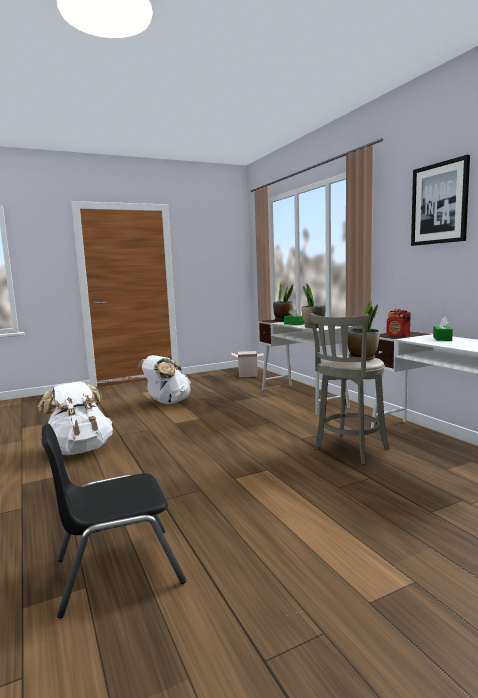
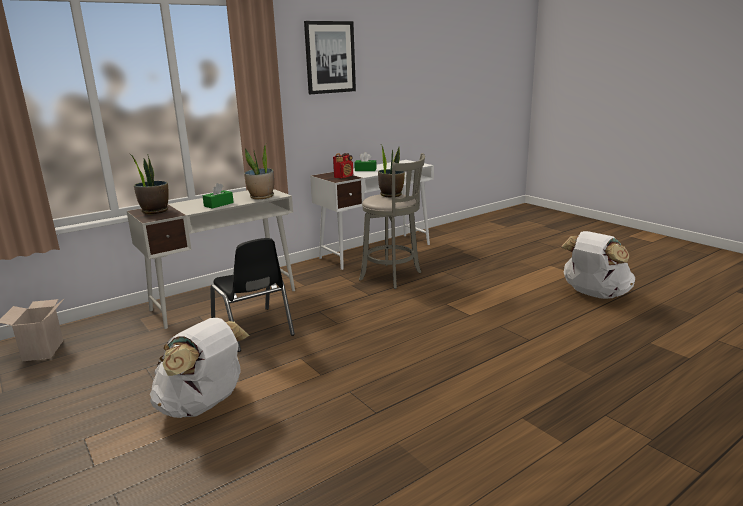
camera: 100 degrees left, 10 degrees up
(79, 450) = (444, 433): white backpack -> white backpack (594, 294)
(117, 570) = (624, 336): black chair -> black chair (252, 329)

